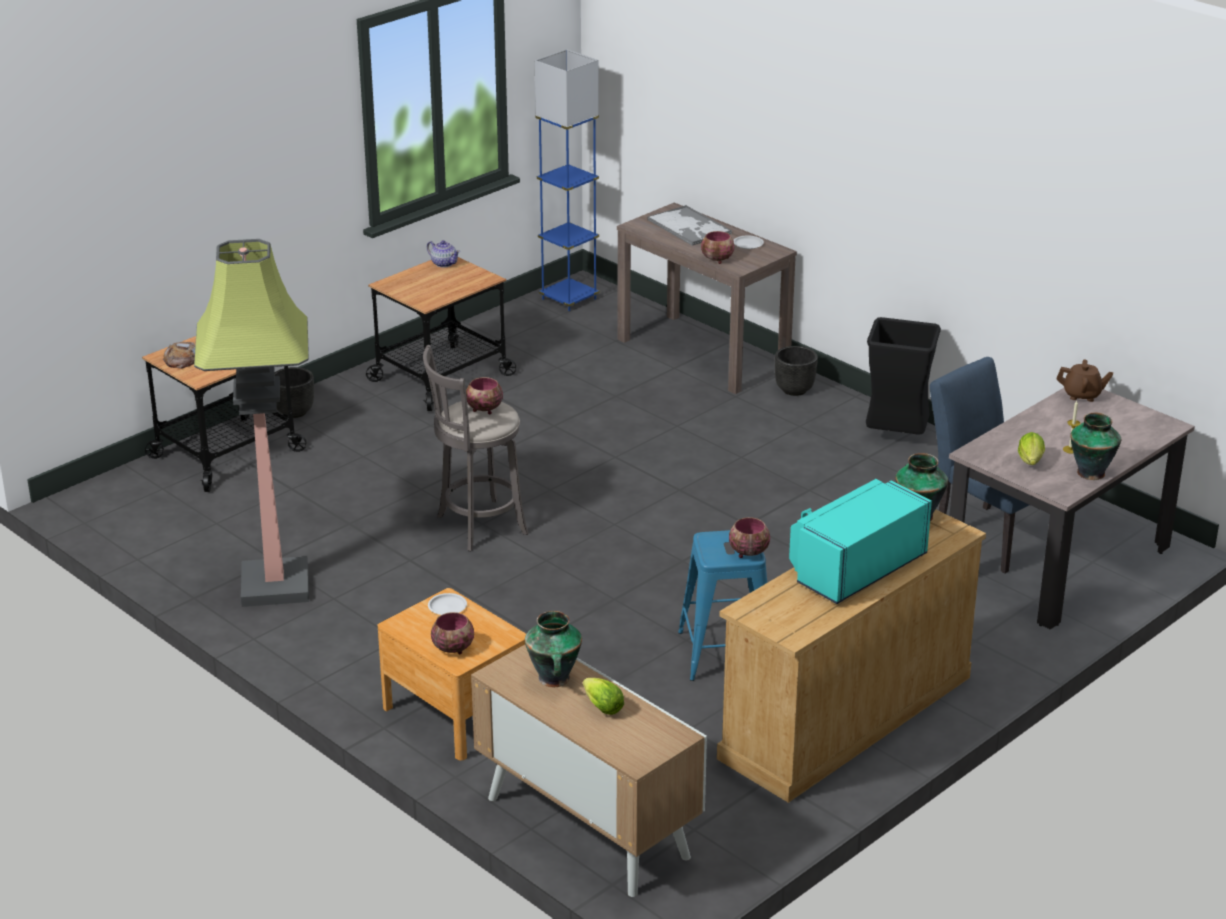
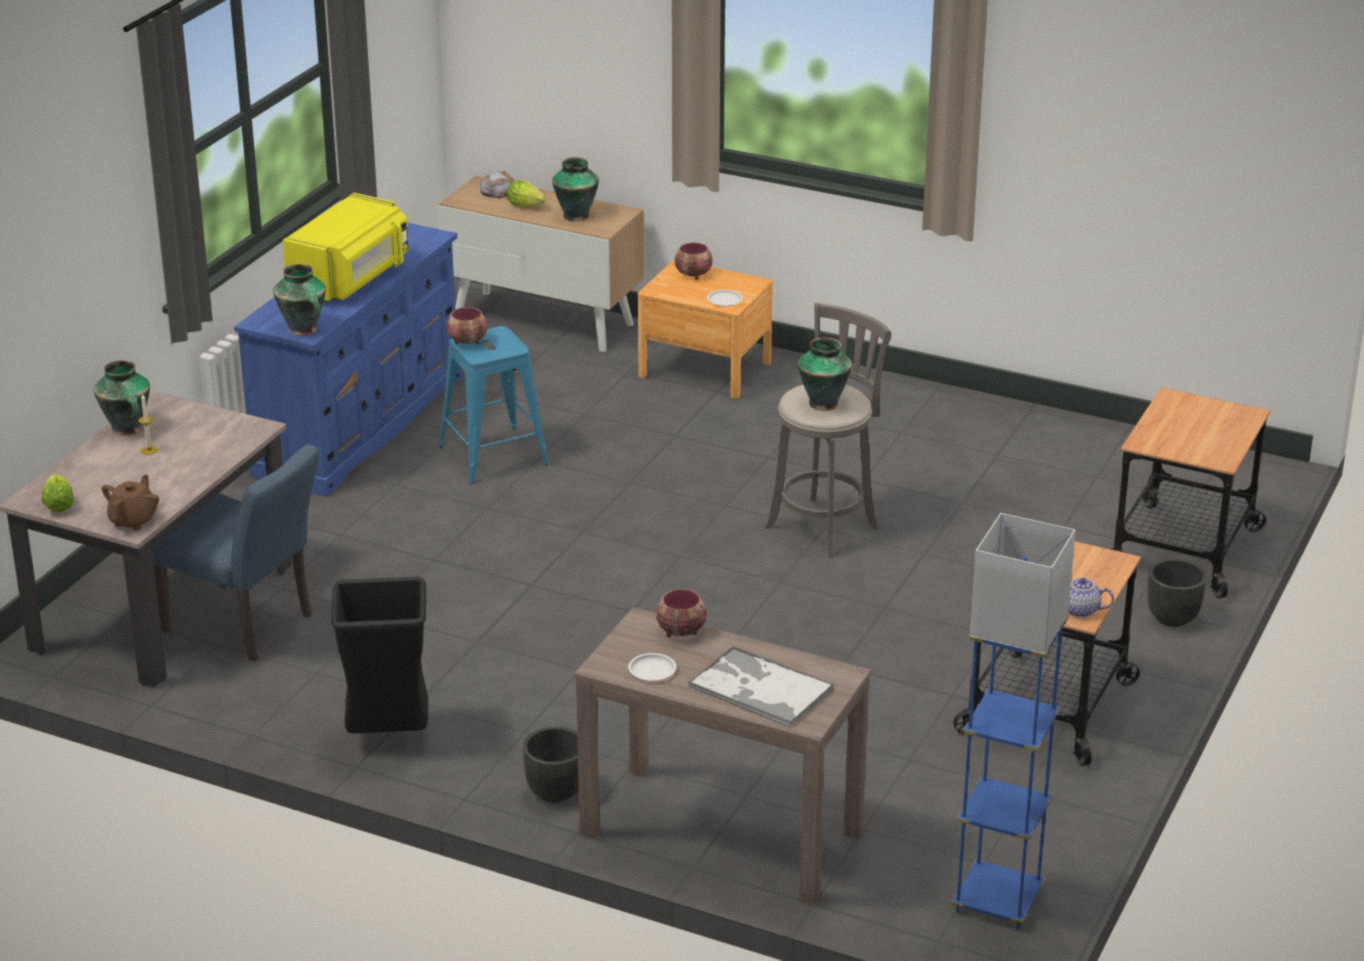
camera: 160 degrees right, 0 degrees up
(181, 360) = (1221, 414): bread -> bread (497, 190)
(274, 585) = (970, 433): floor lamp -> none
(483, 409) = (823, 403): bowl -> vase
(845, 718) = (360, 425): beige dresser -> blue dresser
(854, 567) = (351, 279): turquoise microwave -> yellow microwave
(1030, 462) = (194, 428): lettuce -> lettuce (59, 504)
(1082, 395) = (133, 520): brown teapot -> brown teapot turned 120 degrees clockwise

